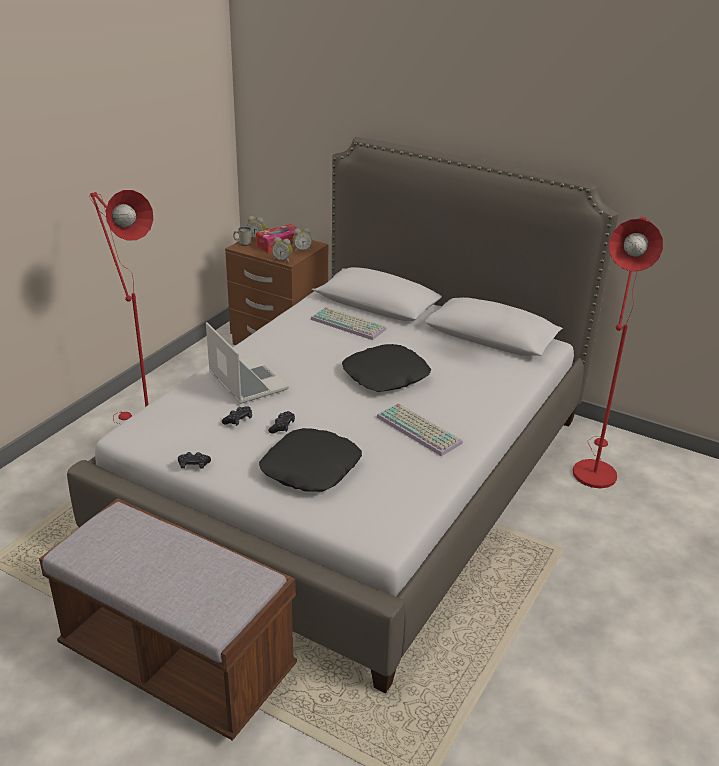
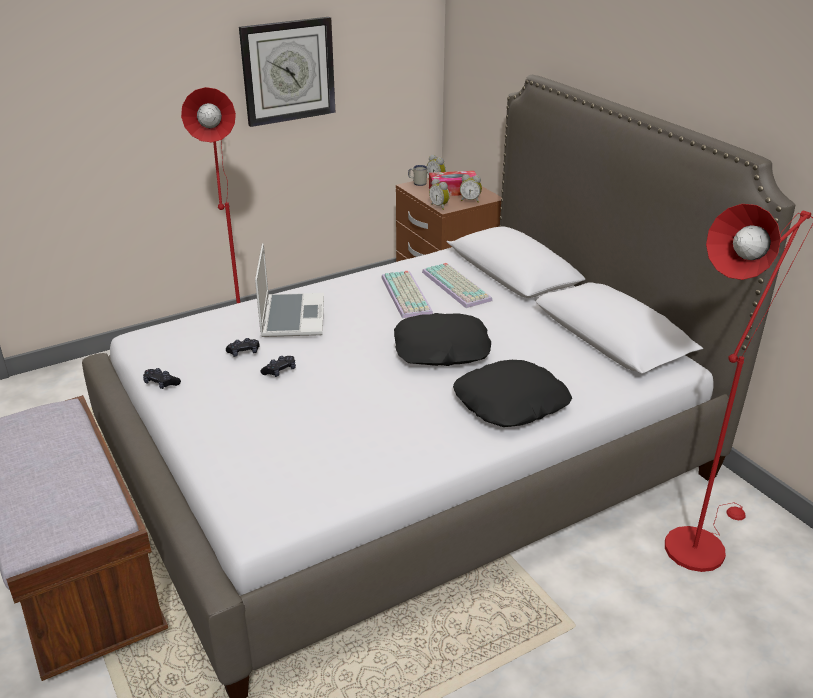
camera: 30 degrees right, 0 degrees up
(128, 160) = (288, 71): none -> wall clock
(310, 468) = (263, 421): black pillow -> black pillow (510, 402)
(420, 430) = (419, 417): keyboard -> keyboard (408, 295)

